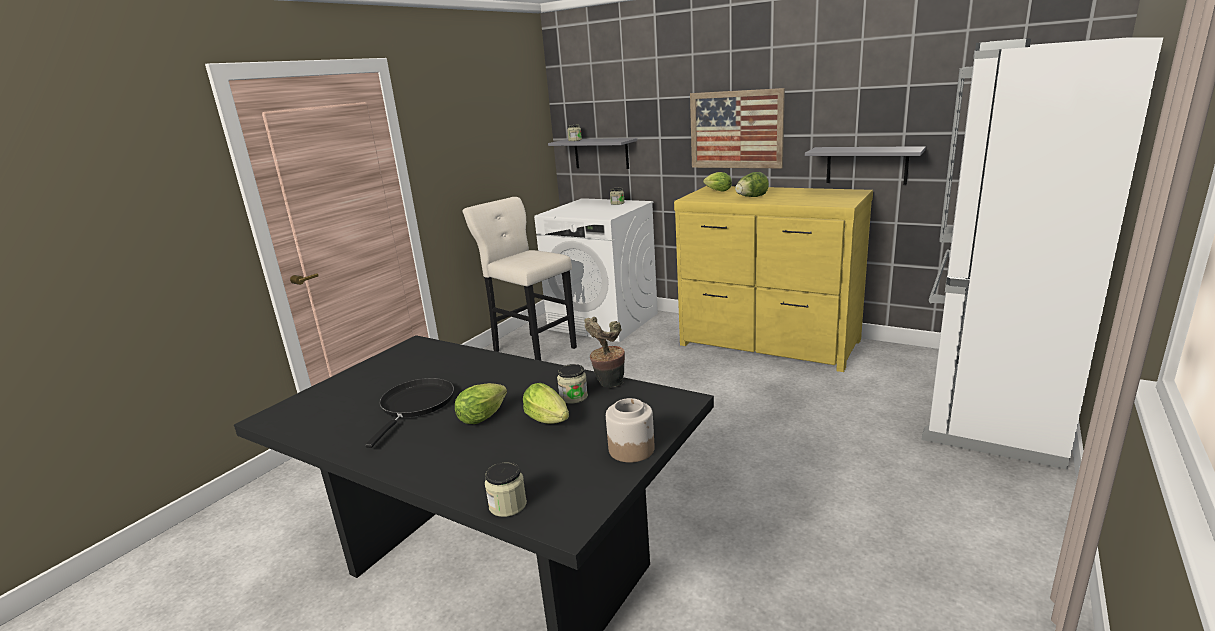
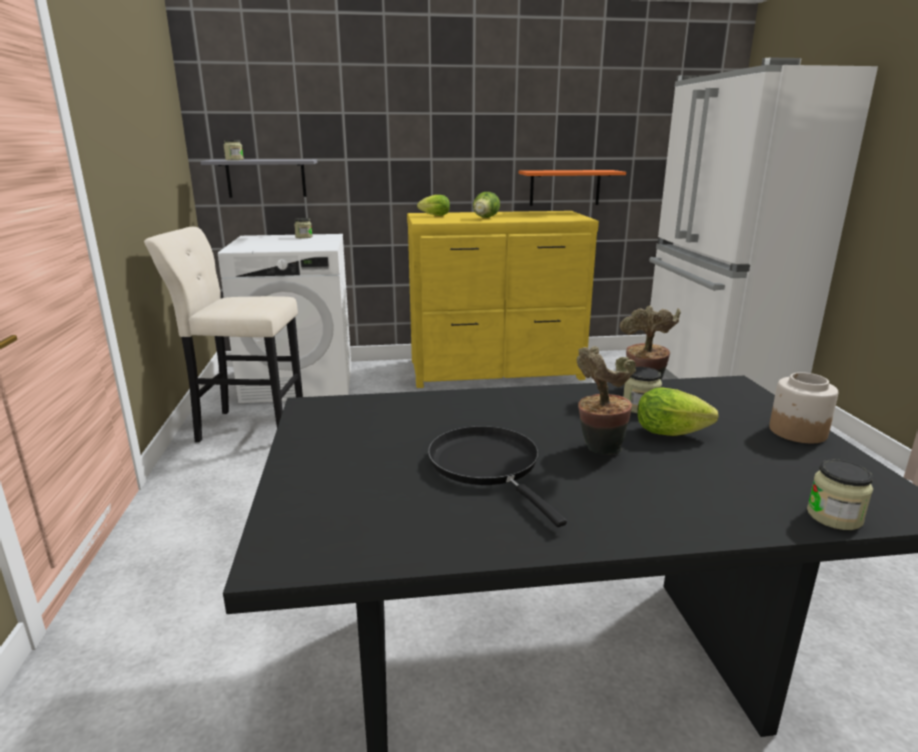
camera: 40 degrees left, 0 degrees up
(485, 416) = (598, 450): lettuce -> potted plant
(736, 129) = (438, 151): picture -> none
(866, 165) = (565, 187): grey shelf -> orange shelf

